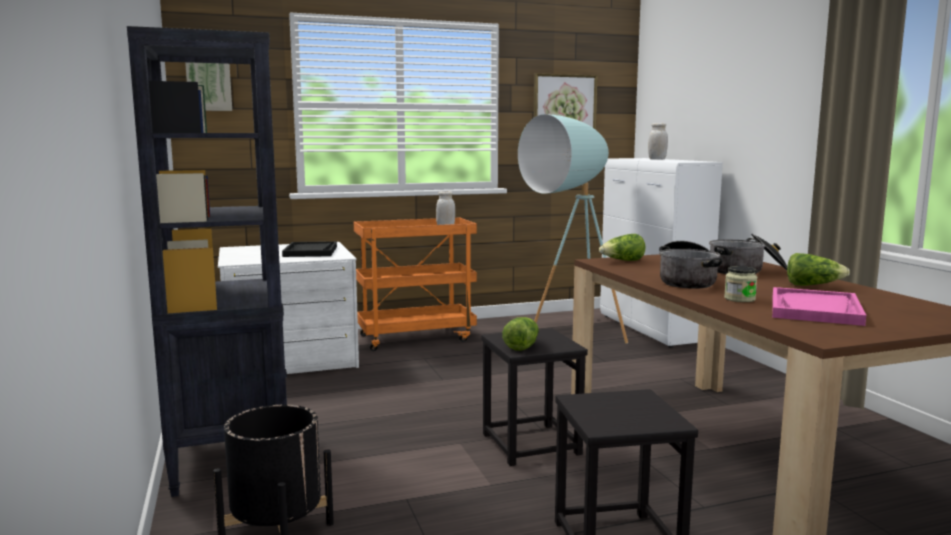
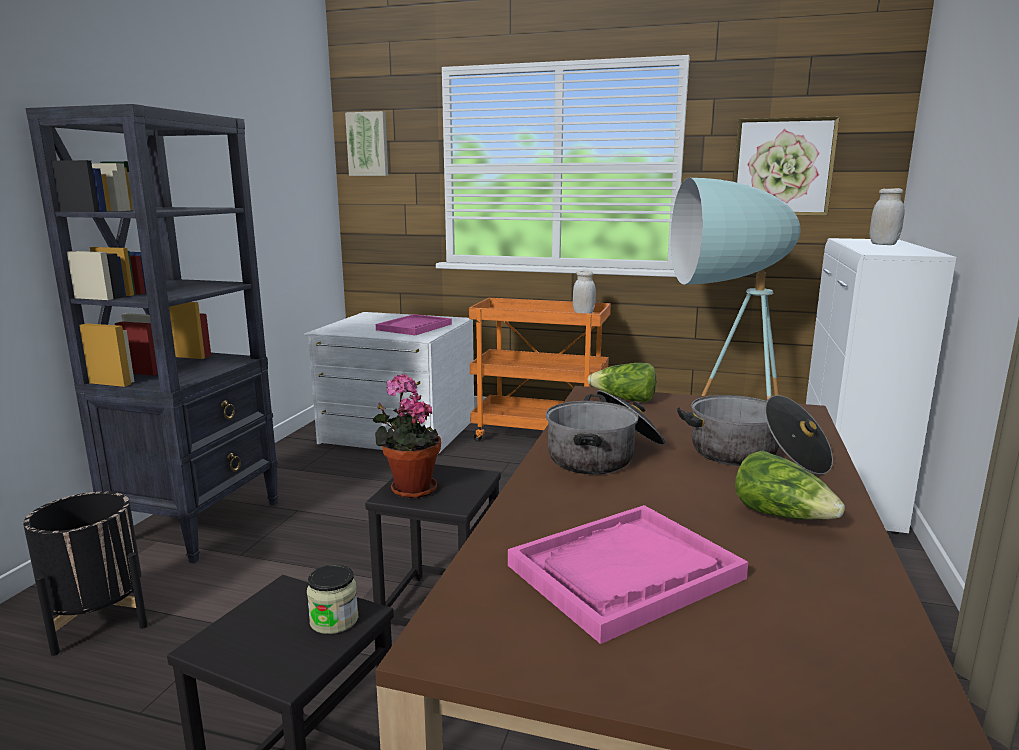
camera: 35 degrees right, 5 degrees up
(311, 251) = (414, 327): black tray -> pink tray
(521, 346) = (409, 489): lettuce -> potted plant
(739, 299) = (574, 511): jar -> jar (334, 620)

